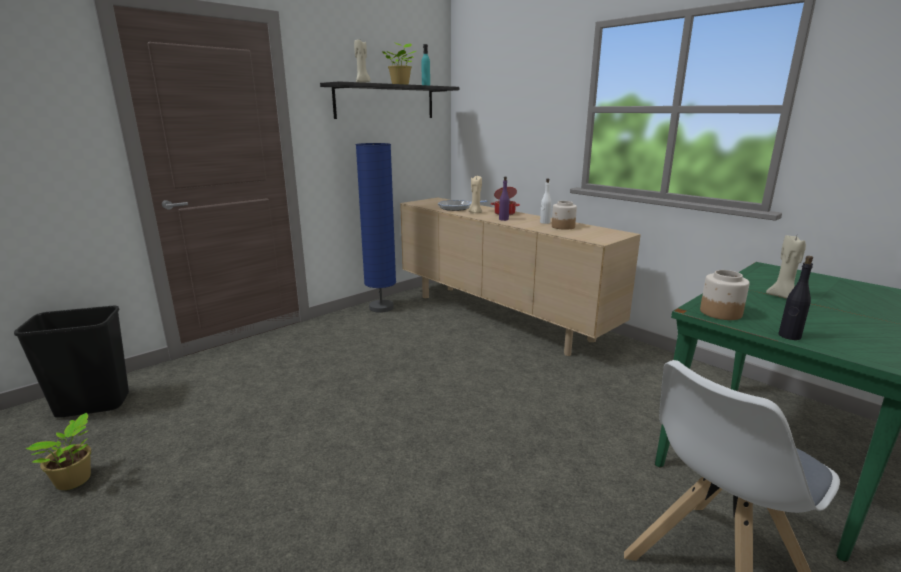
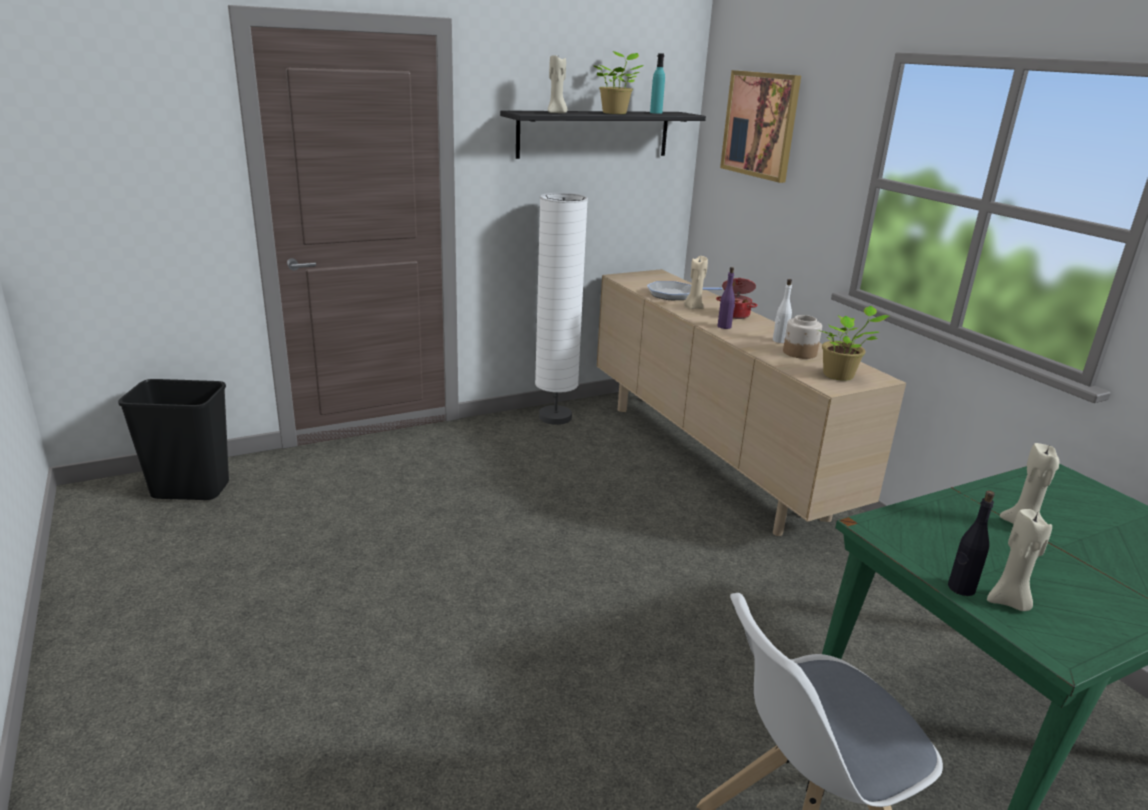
camera: 15 degrees right, 5 degrees up
(76, 480) = (157, 574): potted plant -> potted plant (841, 376)
(381, 308) = (555, 417): blue floor lamp -> white floor lamp
(498, 88) = (760, 125): none -> picture
(720, 312) = (900, 535): jar -> none
(825, 339) = (1008, 602): none -> beige candle

